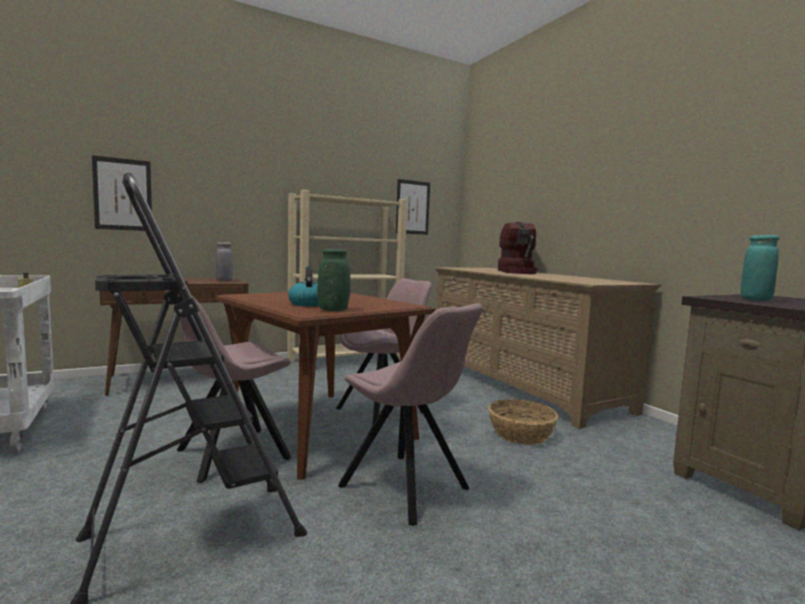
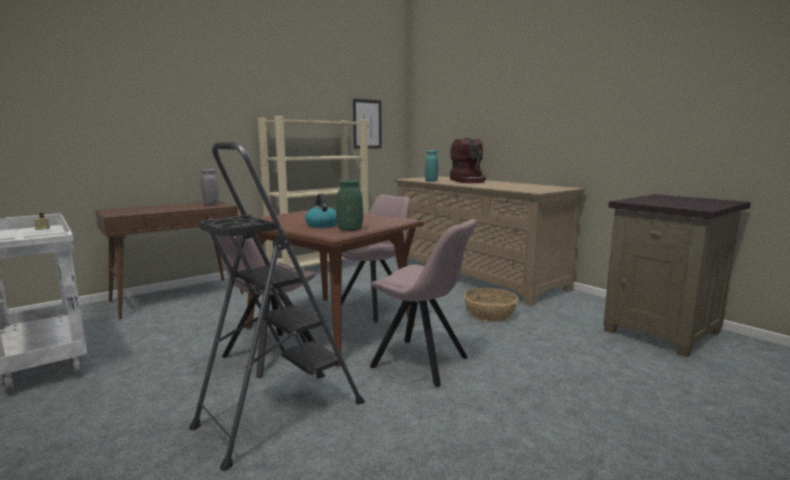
camera: 10 degrees left, 5 degrees up
(123, 194) = (103, 127): picture -> none
(755, 300) = (657, 201): turquoise vase -> turquoise vase (431, 181)

